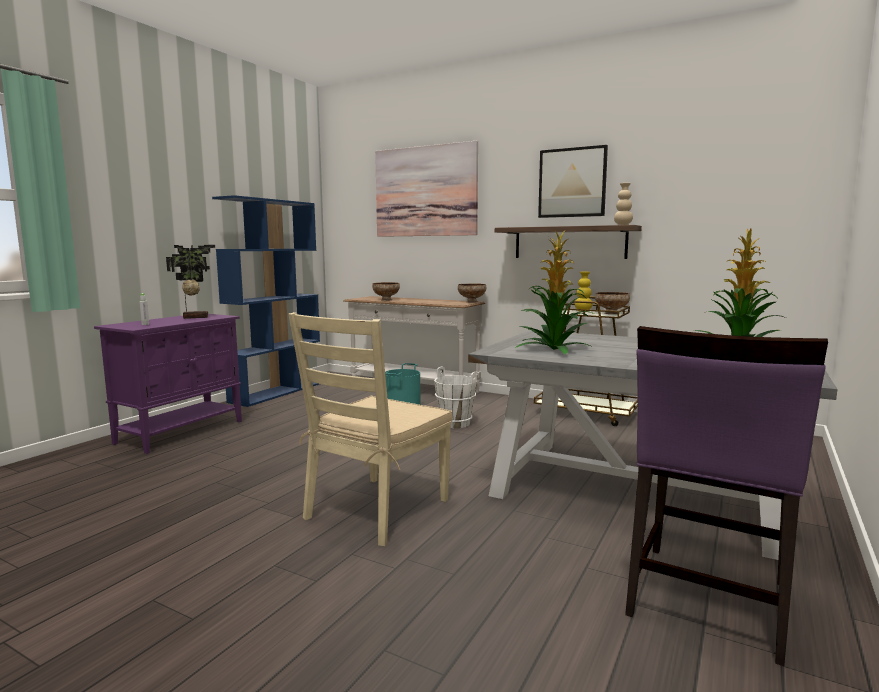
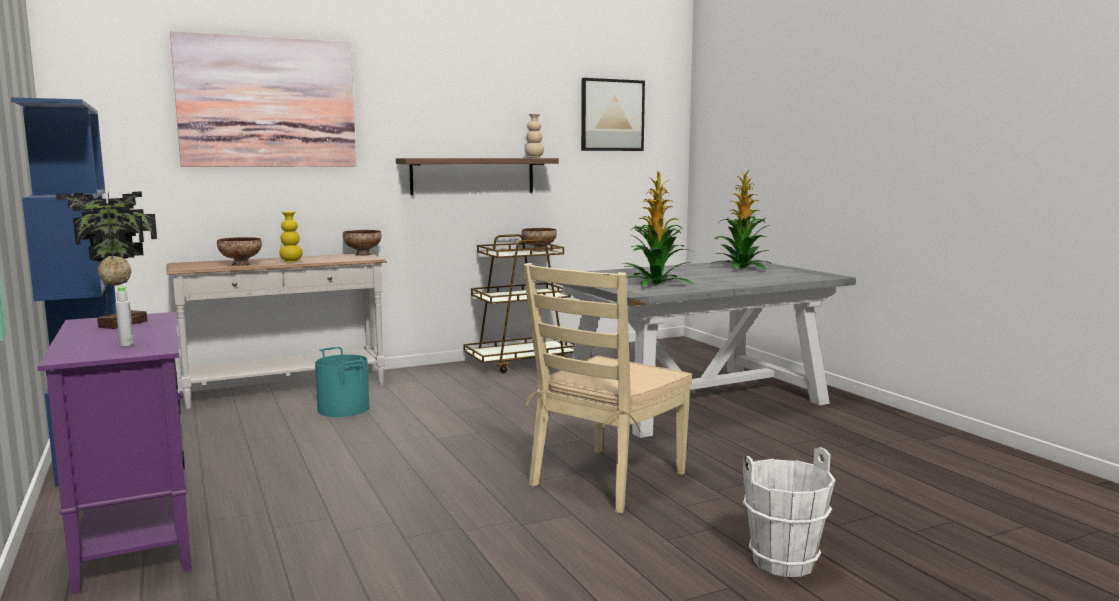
camera: 55 degrees left, 0 degrees up
(377, 509) = (607, 479): beige chair -> beige chair turned 60 degrees clockwise
(455, 423) = (447, 404): white bucket -> white bucket (784, 562)
(572, 182) = (472, 108): picture -> picture (612, 115)
(583, 311) = (508, 251): yellow vase -> yellow vase (291, 261)
(706, 599) = (852, 432): purple chair -> none

